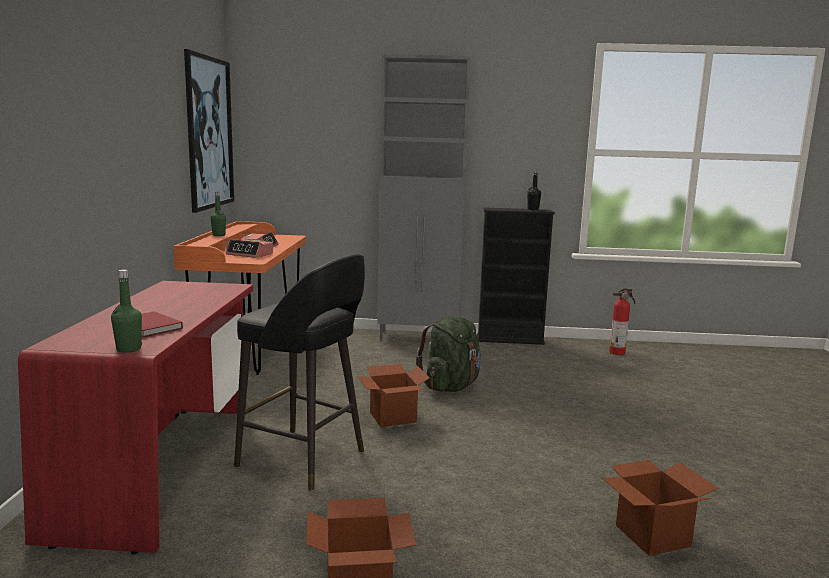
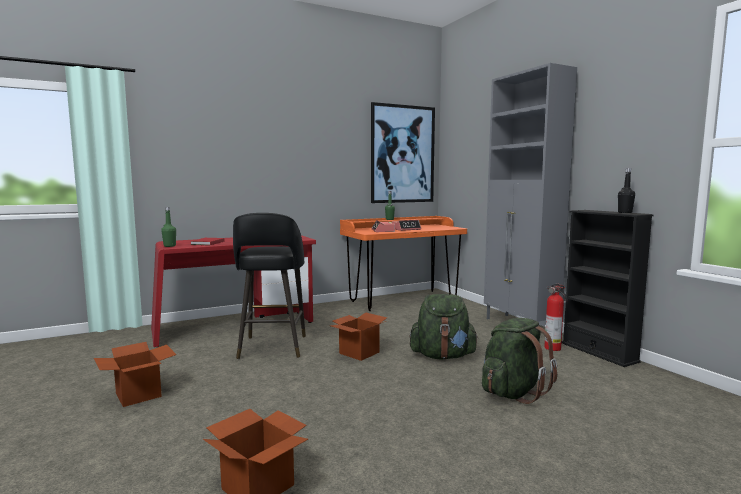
camera: 60 degrees right, 5 degrees down
(554, 389) = (513, 392): none -> green backpack
(618, 352) = (701, 405): fire extinguisher -> fire extinguisher (553, 348)

